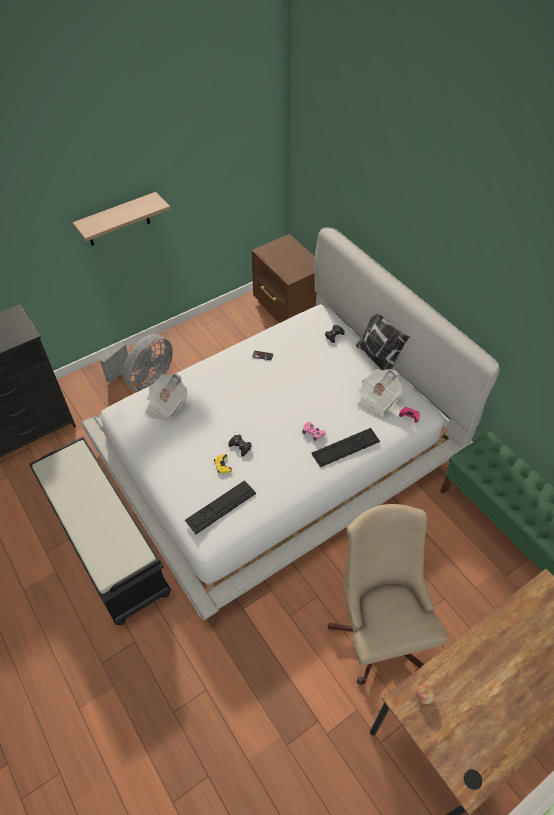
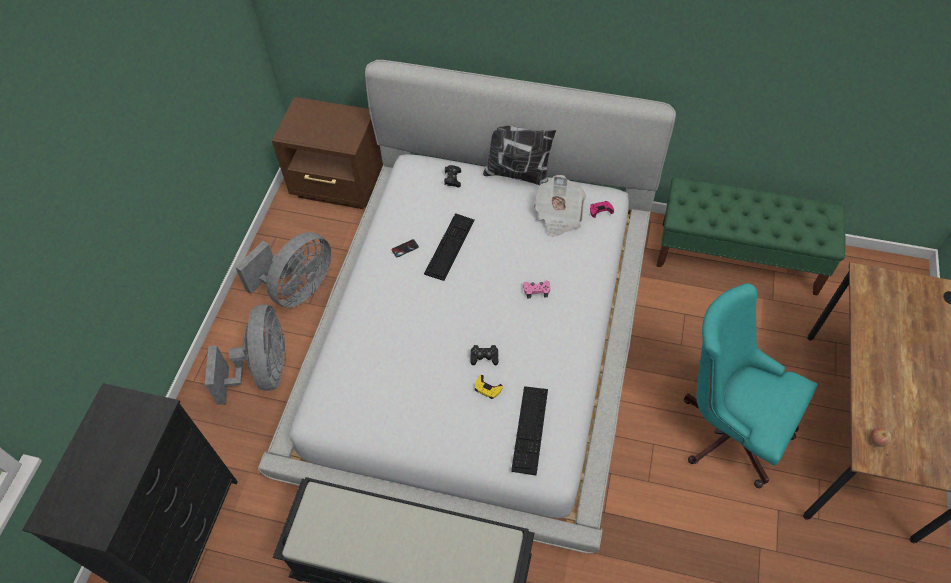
camera: 40 degrees left, 5 degrees up
(118, 220) = (138, 197): shelf -> none
(166, 405) = (362, 374): newspaper -> none
(206, 350) = (297, 289): none -> grey fan
(346, 447) = (579, 282): keyboard -> keyboard (450, 246)
(378, 628) = (727, 427): beige office chair -> turquoise office chair

